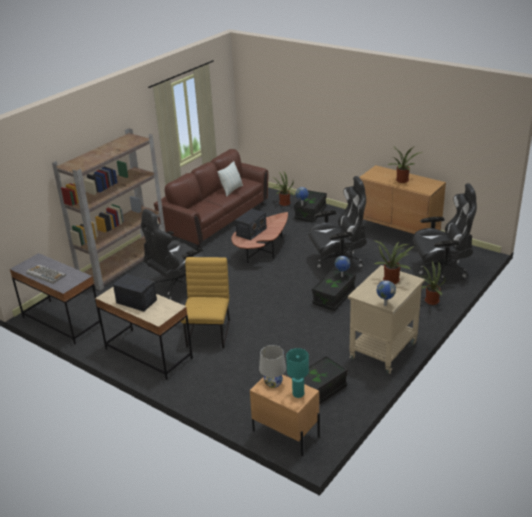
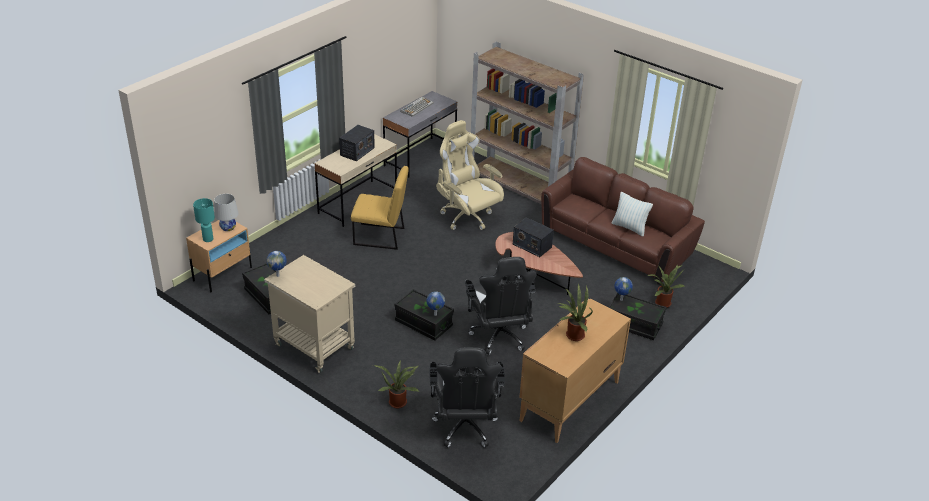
camera: 90 degrees right, 5 degrees up
(178, 286) = (468, 219): black office chair -> beige office chair
(392, 279) = (322, 287): potted plant -> none

